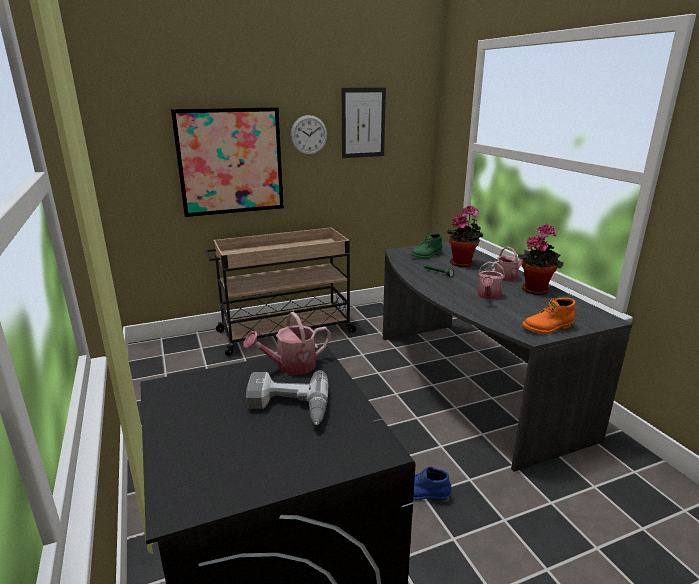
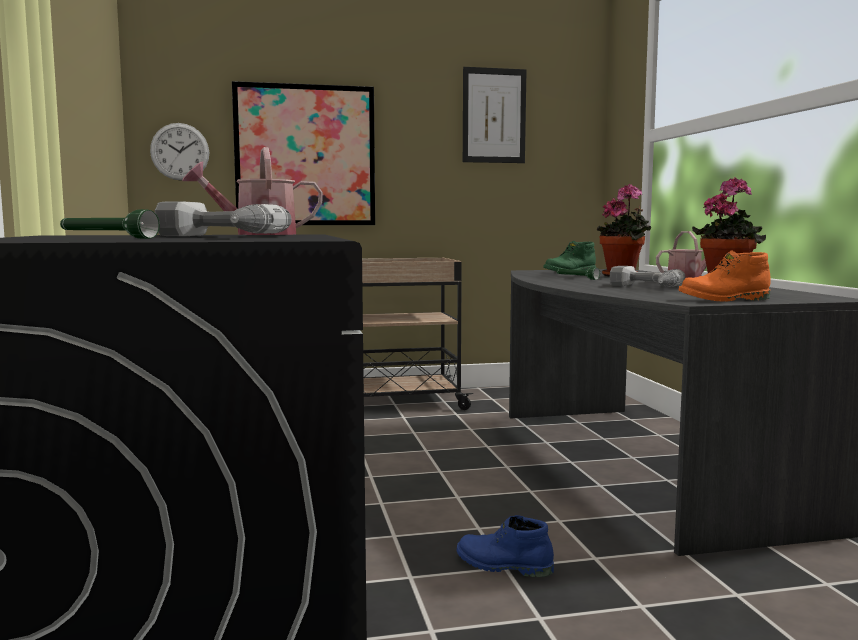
camera: 10 degrees right, 15 degrees down
(238, 450) = (106, 238): none -> green flashlight
(309, 135) = (415, 127): wall clock -> wall clock (180, 151)
(488, 296) = (643, 287): watering can -> power drill

